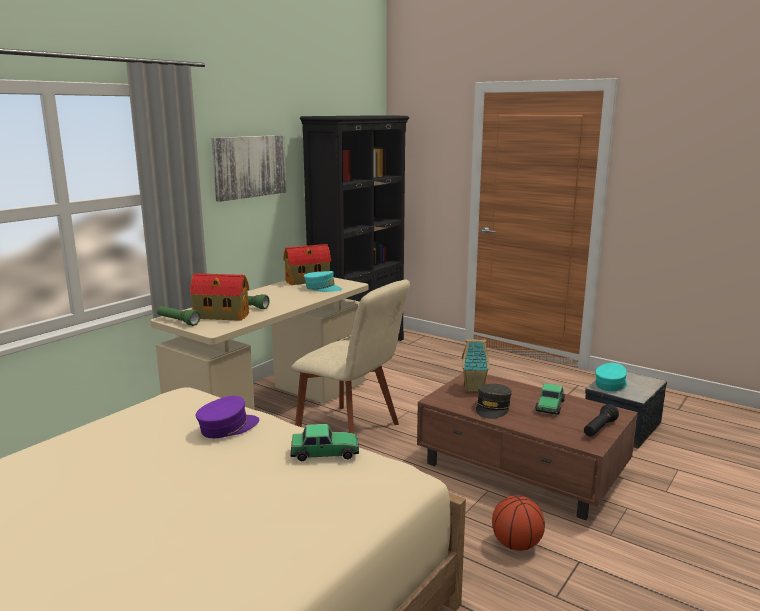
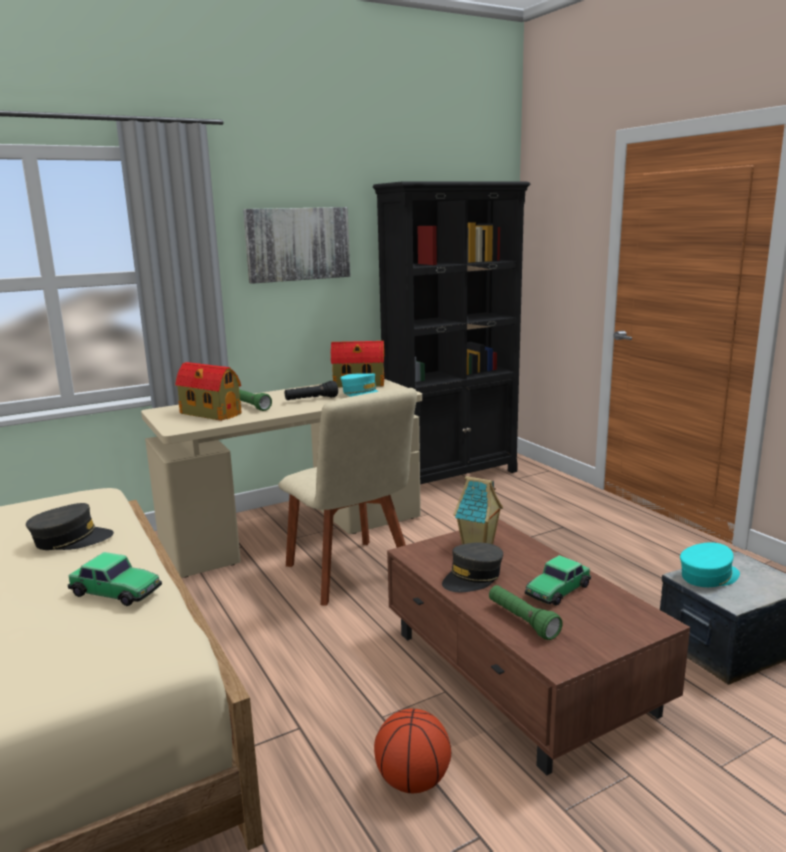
camera: 25 degrees right, 0 degrees up
(178, 321) = (161, 415): green flashlight -> green flashlight (522, 621)
(228, 427) = (71, 540): purple cap -> grey cap
(599, 429) = (597, 640): black flashlight -> black flashlight (311, 399)

